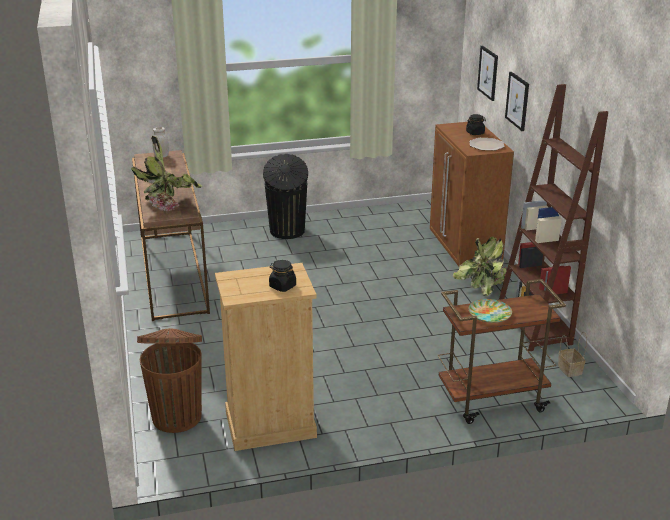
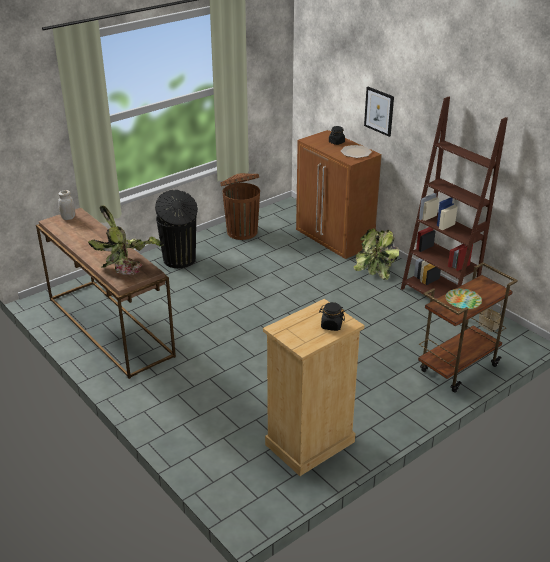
camera: 25 degrees left, 5 degrees up
(177, 416) = (226, 461): brown trash can -> brown trash can (241, 231)
(488, 73) = (334, 88): picture -> none

